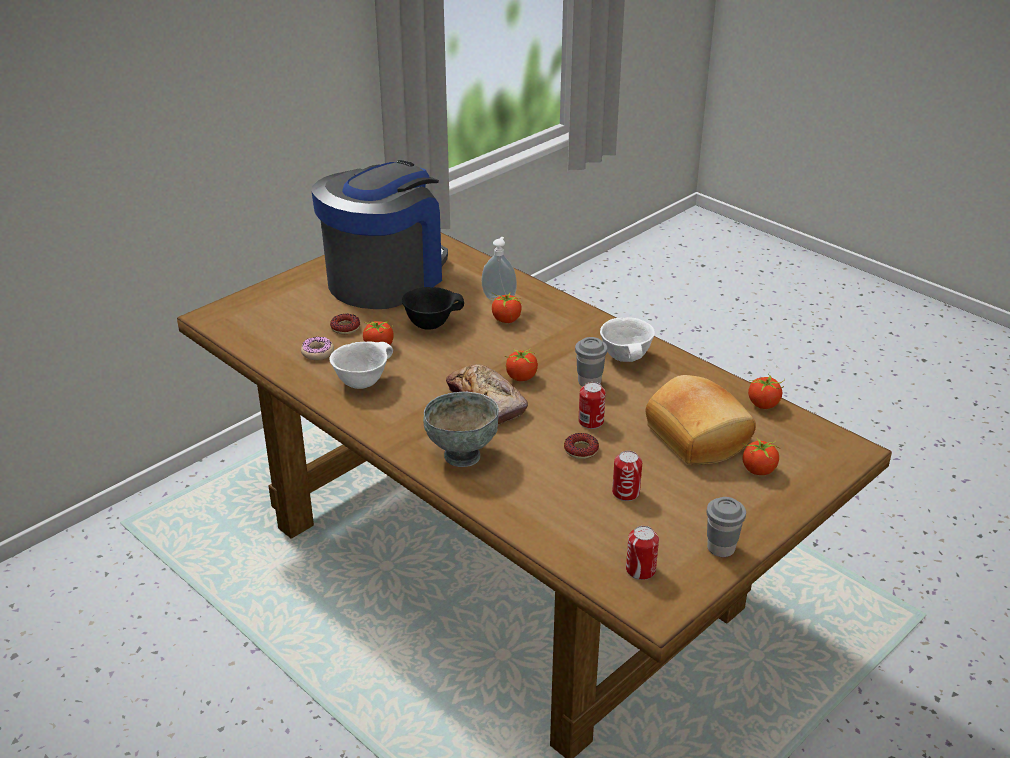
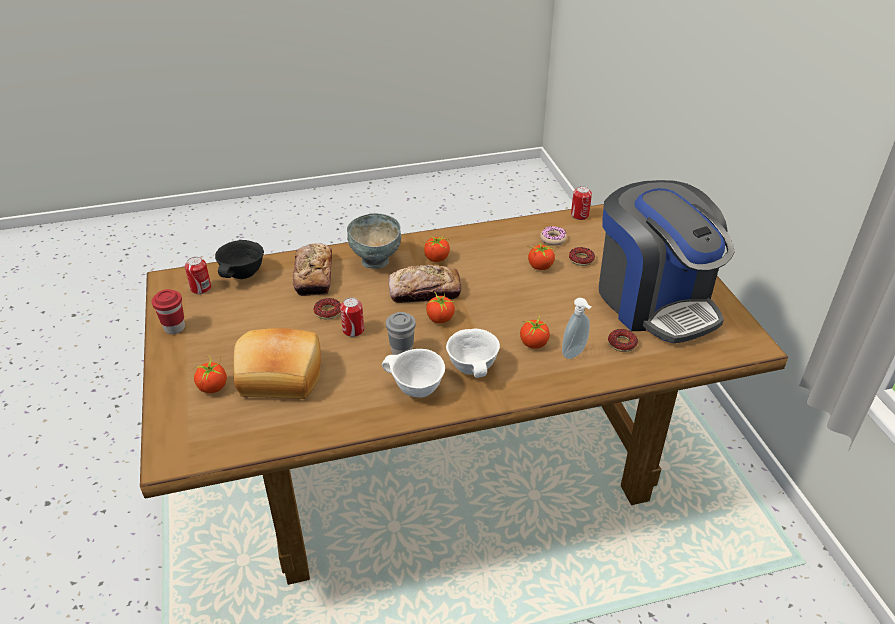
camera: 120 degrees right, 5 degrees up
(361, 382) = (498, 247): white bowl -> white bowl (474, 368)
(430, 324) = (557, 301): black bowl -> black bowl (243, 275)
(463, 281) = (622, 343): none -> donut
(530, 490) = (314, 275): none -> bread
(625, 492) = (266, 312): can -> can (579, 215)
(721, 548) = (174, 328): grey cup -> red cup
(763, 404) = (275, 439): tomato -> tomato (436, 259)

